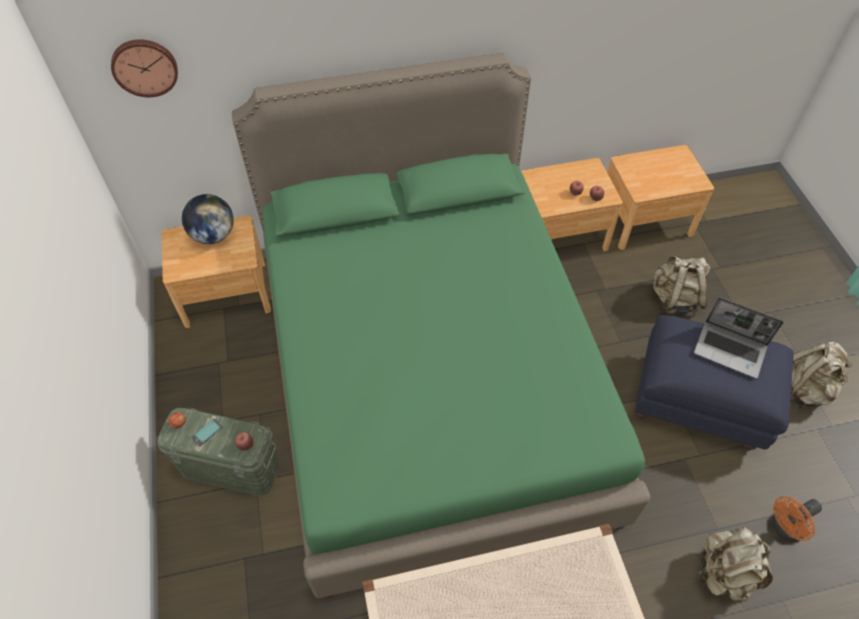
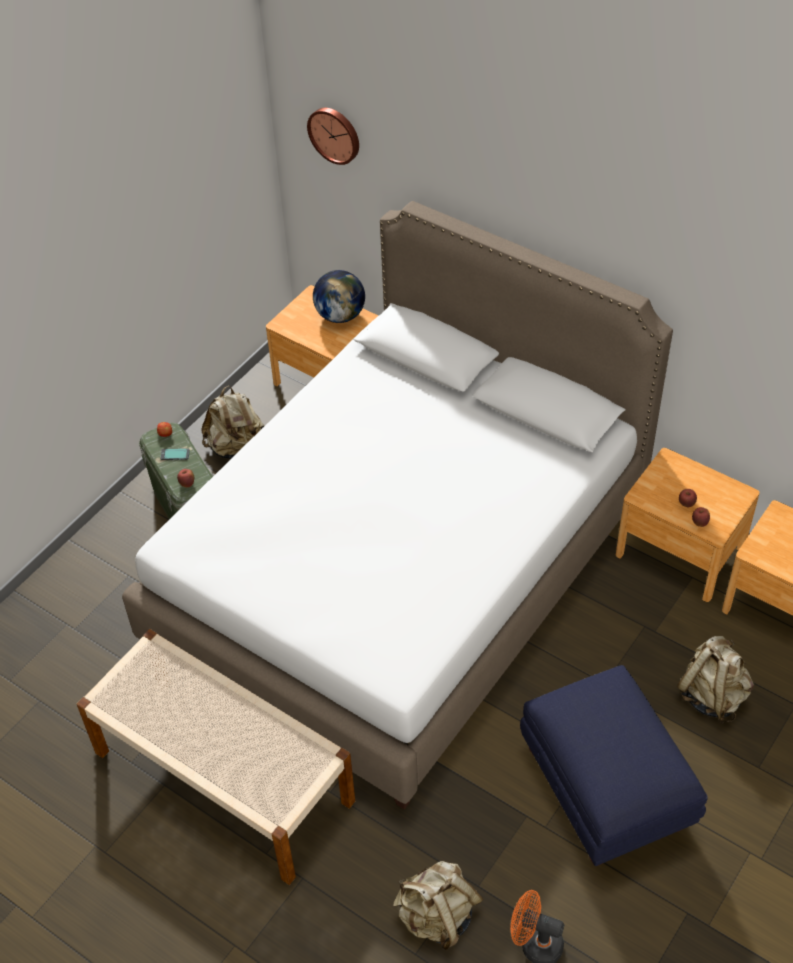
camera: 50 degrees right, 5 degrees down
(429, 379) = (400, 570): green bed -> white bed
(731, 350) = (631, 736): laptop -> none
(805, 389) = (729, 877): beige backpack -> beige backpack (237, 447)

